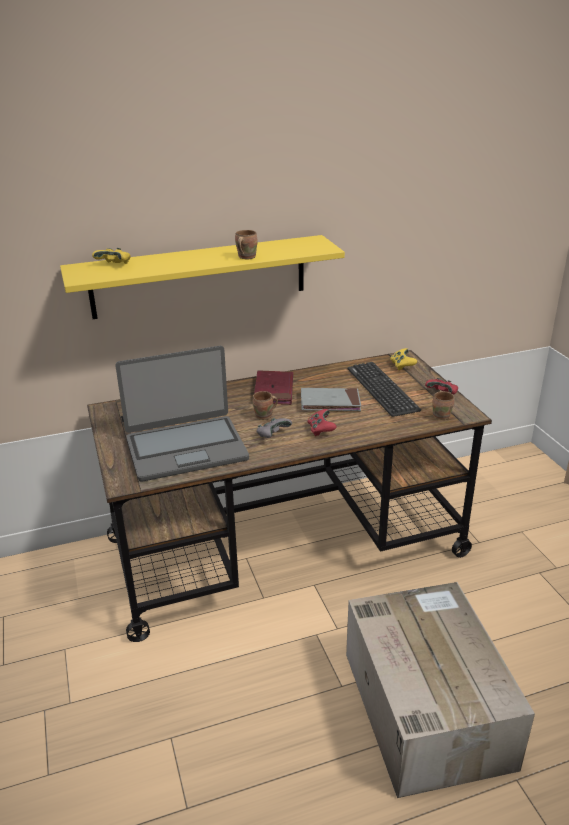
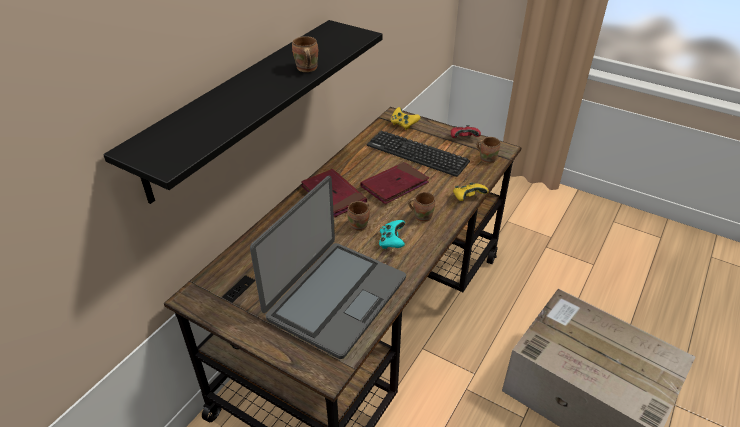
camera: 40 degrees left, 10 degrees up
(114, 265) = (178, 128): yellow game controller -> yellow game controller (468, 198)
(199, 276) = (241, 105): yellow shelf -> black shelf
(273, 435) = (391, 242): grey game controller -> turquoise game controller
(321, 430) = (422, 216): red game controller -> brown mug
(330, 402) = (394, 185): grey book -> red book

